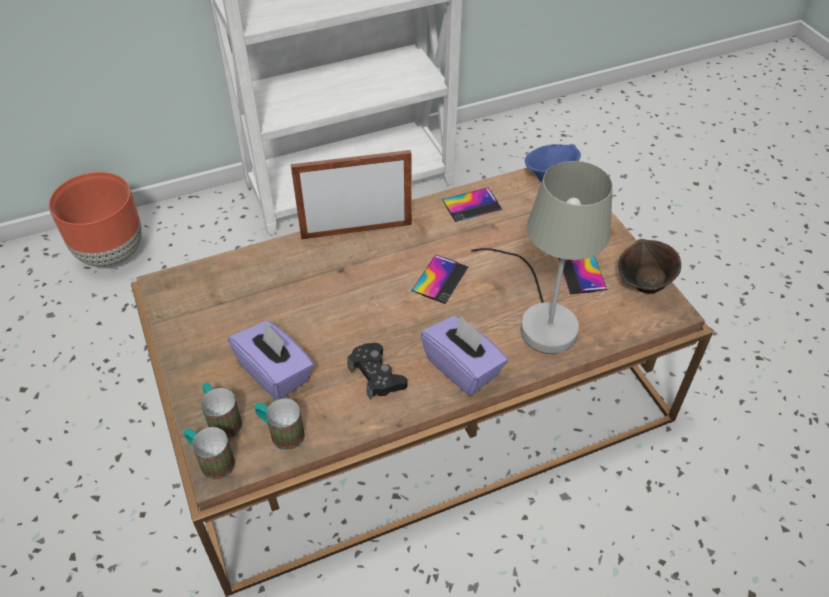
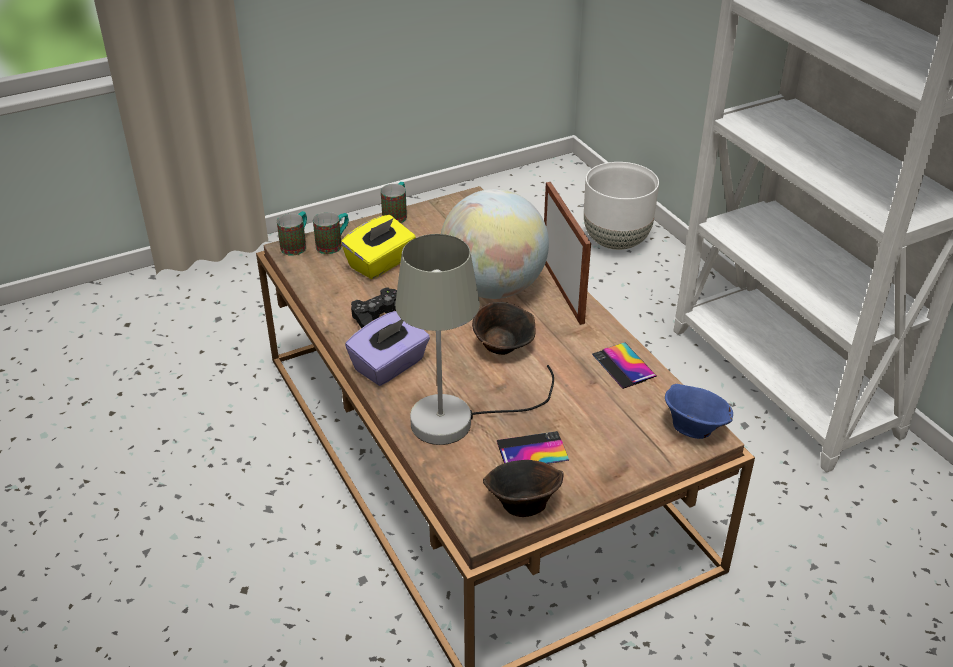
camera: 85 degrees right, 10 degrees down
(111, 254) = (615, 241): brown planter -> white planter
(275, 373) = (380, 263): purple tissue box -> yellow tissue box
(281, 433) = (320, 273): mug -> mug (396, 214)
(343, 279) = (493, 288): none -> globe
(440, 279) = (503, 347): phone -> brown bowl

